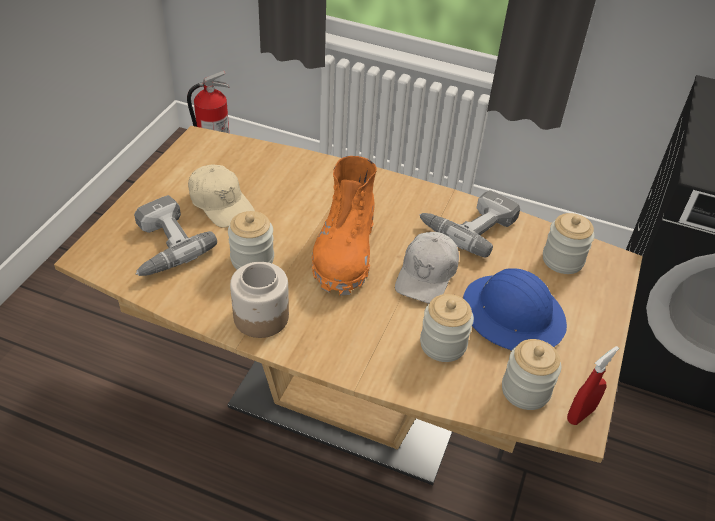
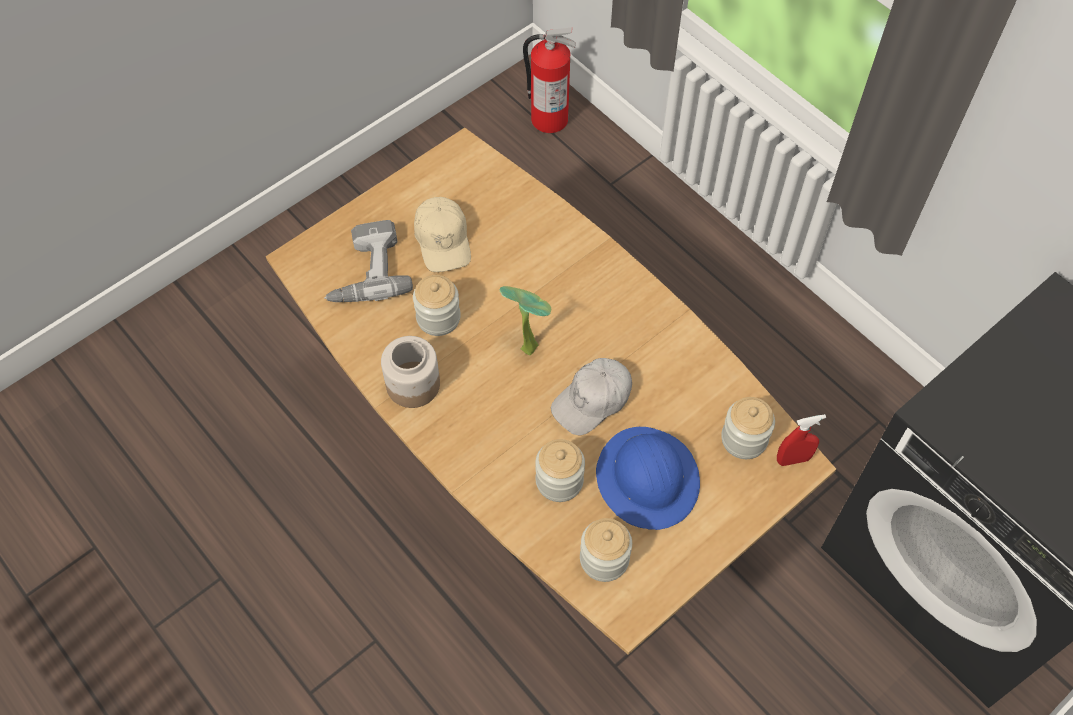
camera: 30 degrees right, 15 degrees up
(345, 253) = (528, 344): orange boot -> potted plant
(468, 225) = (673, 360): power drill -> none
(580, 414) = (638, 604): red spray bottle -> red spray bottle (793, 459)

